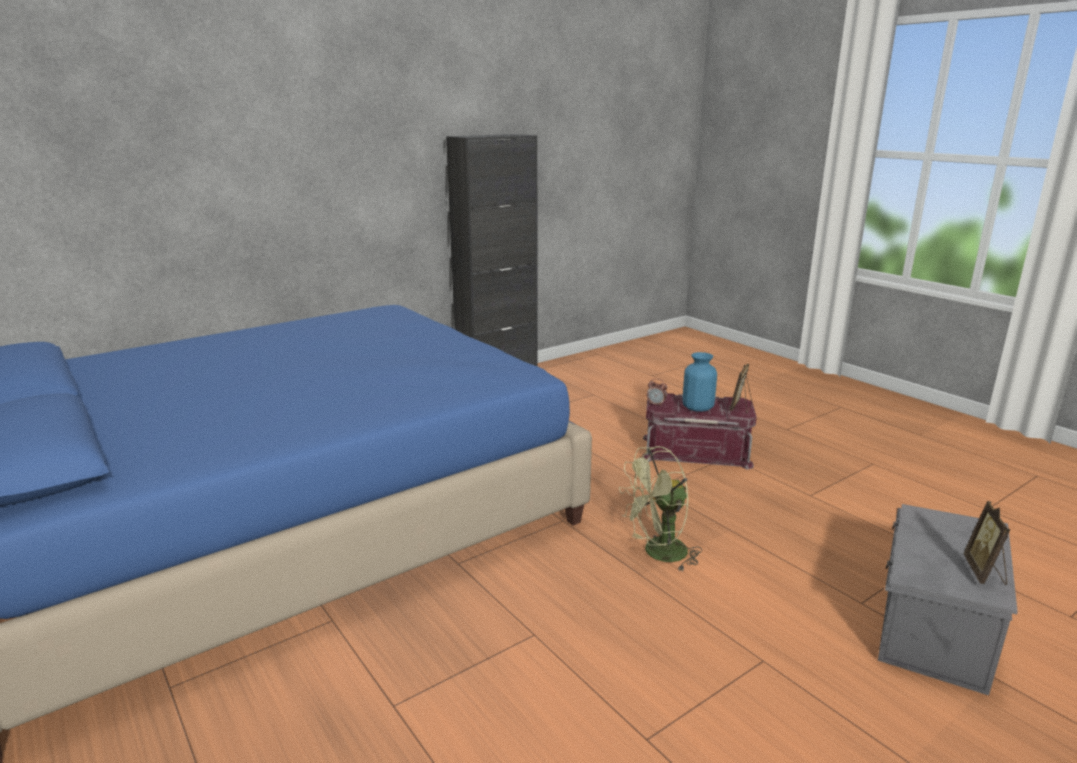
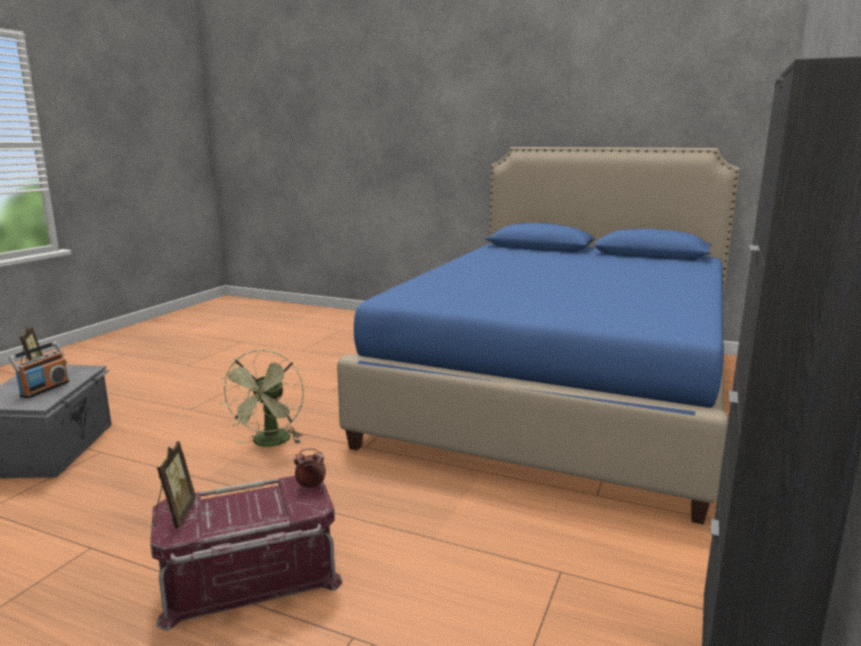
camera: 150 degrees right, 5 degrees down
(658, 554) = (270, 443): green fan -> green fan turned 150 degrees clockwise
(697, 407) = (246, 505): blue vase -> none
(935, 536) = (44, 389): none -> radio

